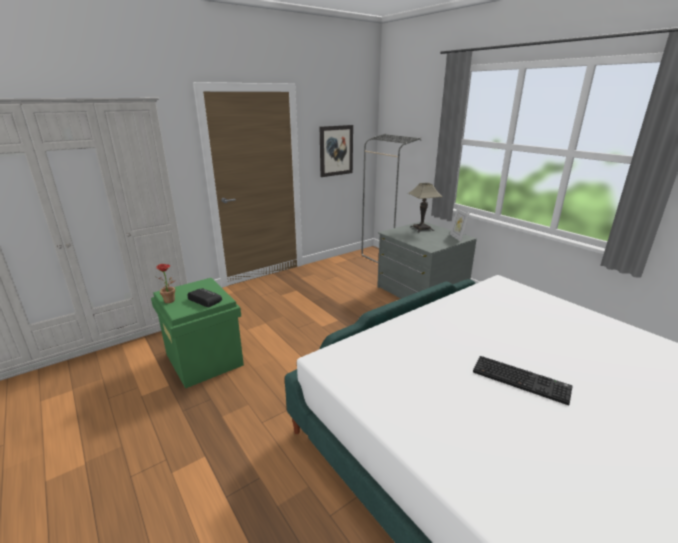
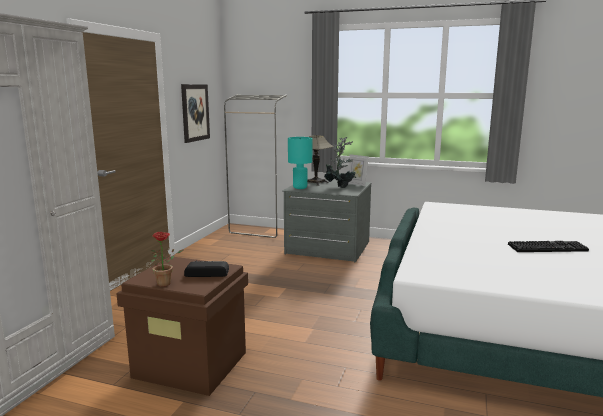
camera: 35 degrees left, 10 degrees down
(205, 360) = (192, 364): green storage box -> brown storage box
(396, 232) = (300, 188): none -> turquoise table lamp
(435, 238) = (340, 187): none -> potted plant

